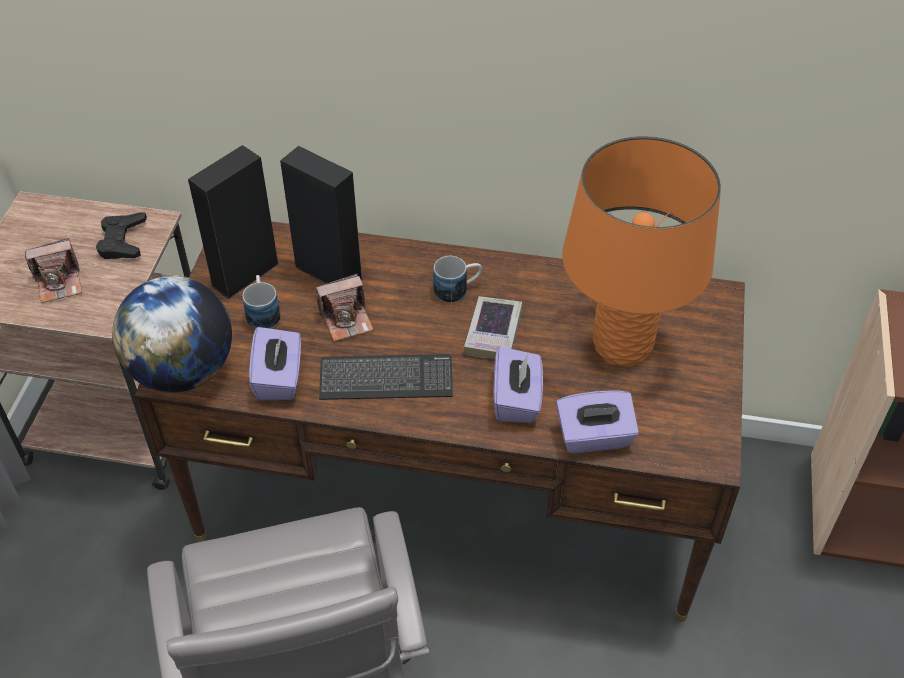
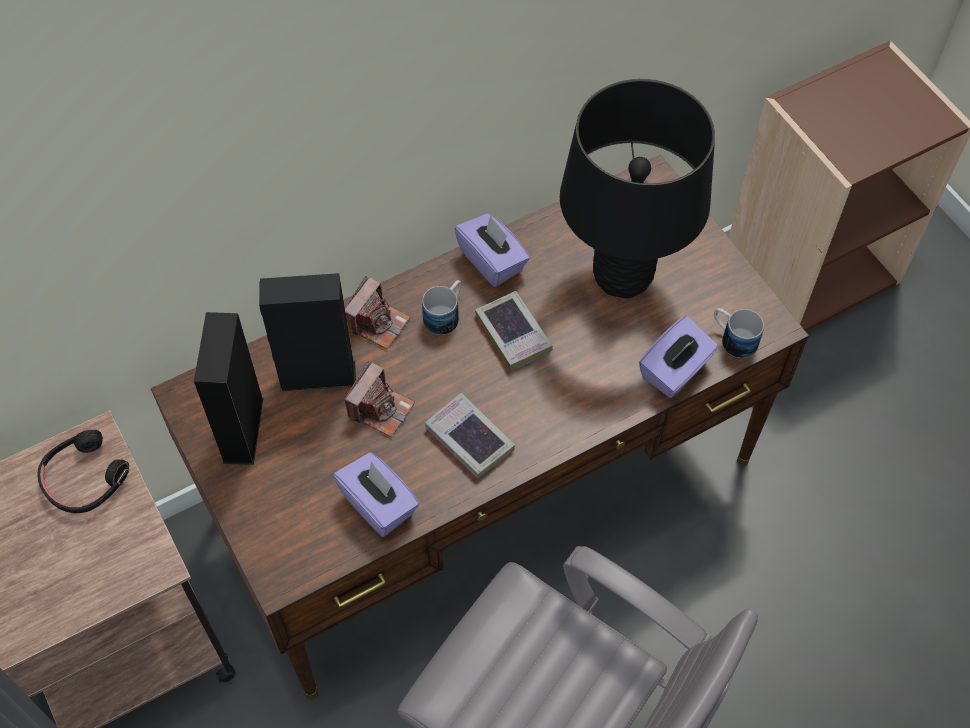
camera: 40 degrees left, 10 degrees up
(59, 283) = (69, 565): camera -> camera (377, 323)
(122, 241) = (85, 479): black game controller -> black headphones
(183, 370) = (286, 560): globe -> none
(263, 312) = (299, 454): mug -> mug (732, 339)
(386, 379) = (469, 439): keyboard -> book
(517, 400) = (589, 381): purple tissue box -> purple tissue box (492, 261)
(621, 345) = (622, 276): orange table lamp -> black table lamp

